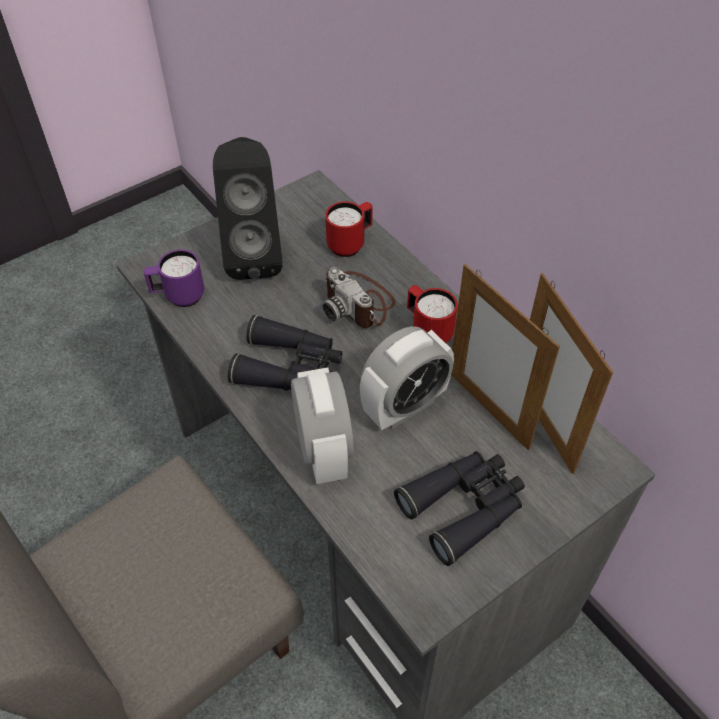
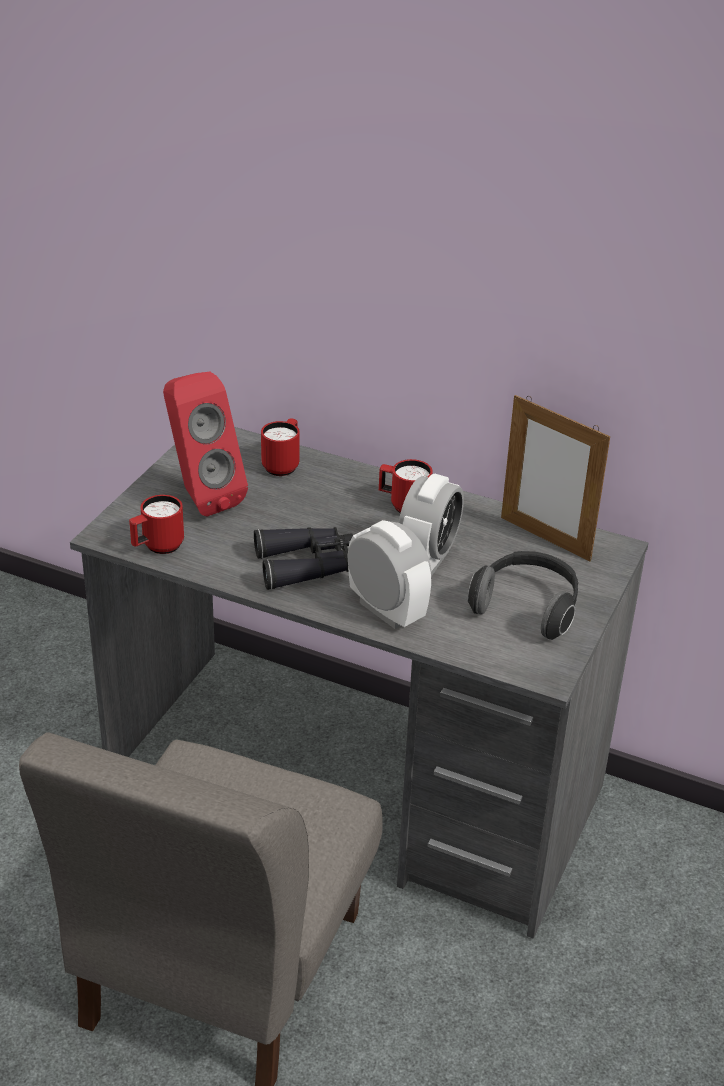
camera: 30 degrees left, 15 degrees down
(178, 297) = (157, 547): purple mug -> red mug
(254, 255) = (201, 497): black speaker -> red speaker
(359, 302) = (328, 504): camera -> none
(464, 507) = (527, 607): black binoculars -> headphones
(488, 409) = (495, 542): picture frame -> none

